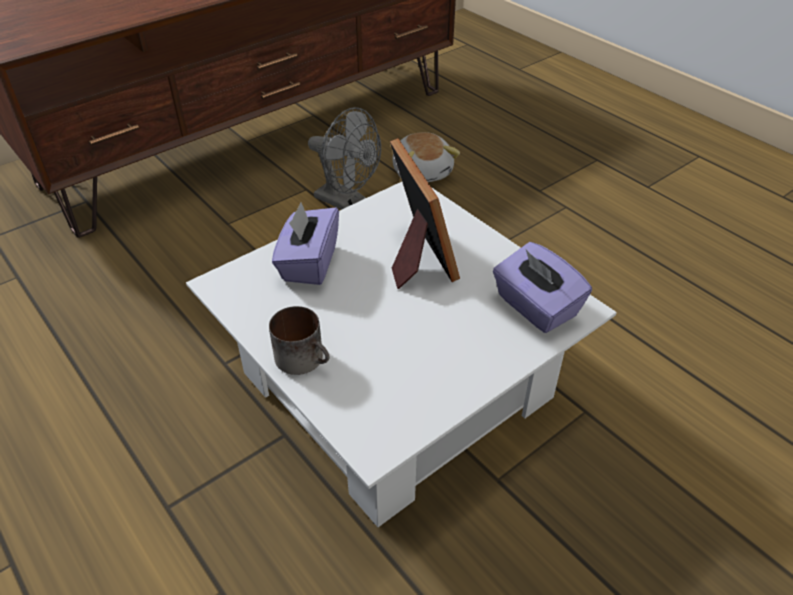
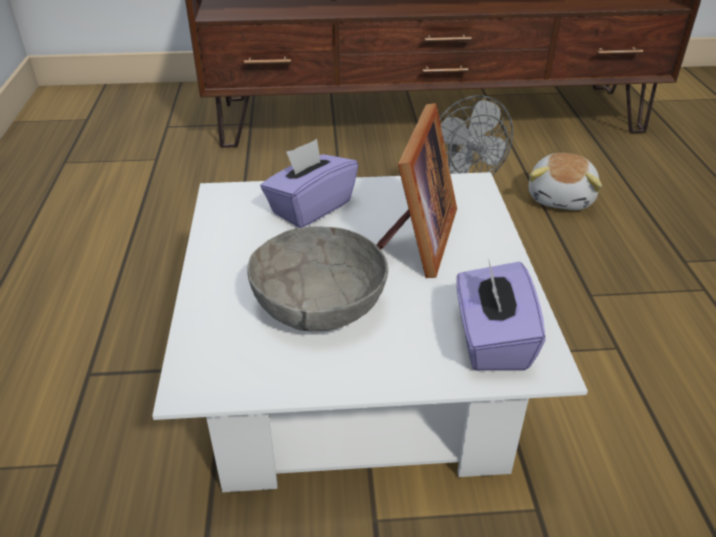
camera: 35 degrees right, 5 degrees down
(305, 358) = (221, 281): mug -> none
(399, 340) = (318, 305): none -> grey bowl

